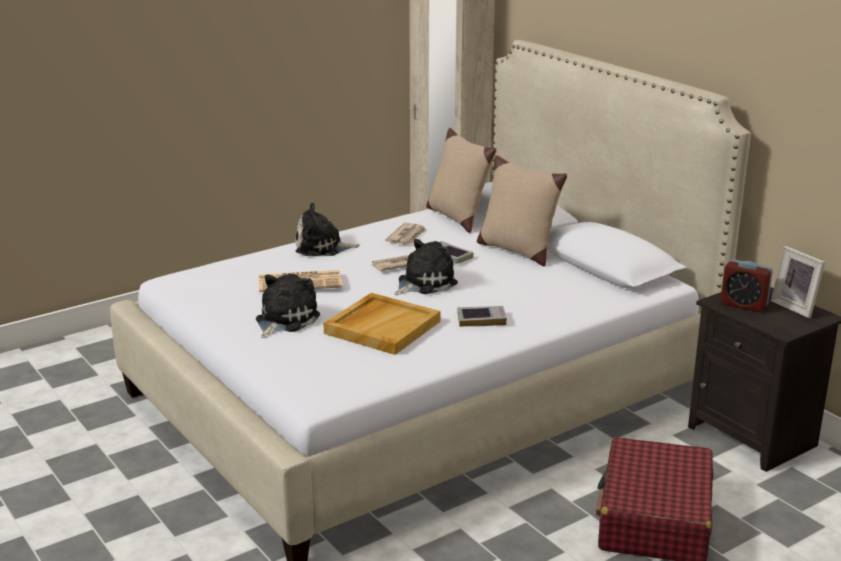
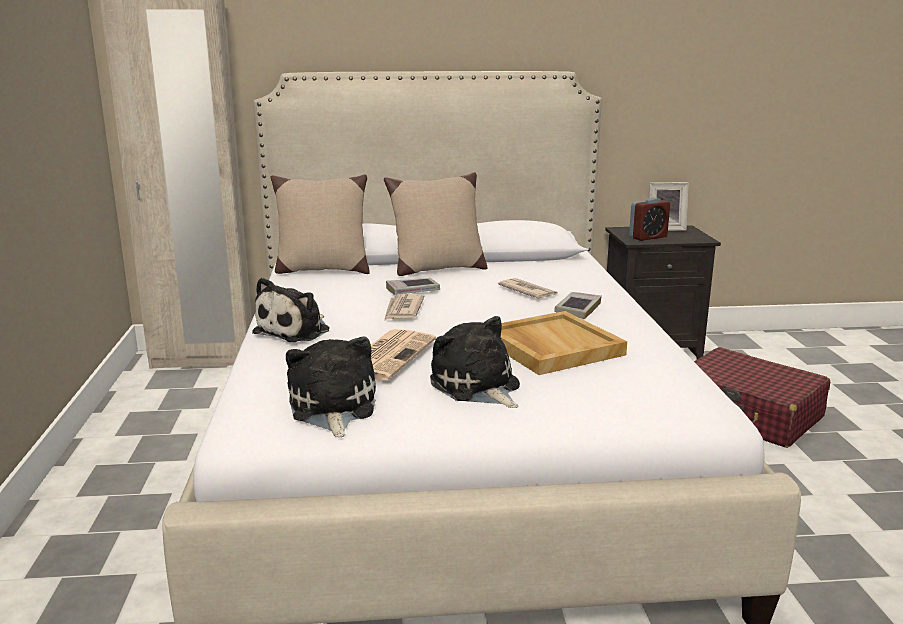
camera: 60 degrees left, 5 degrees down
(407, 236) = (334, 294): newspaper -> newspaper (527, 291)
(424, 283) = (463, 311): plush toy -> plush toy (332, 408)

